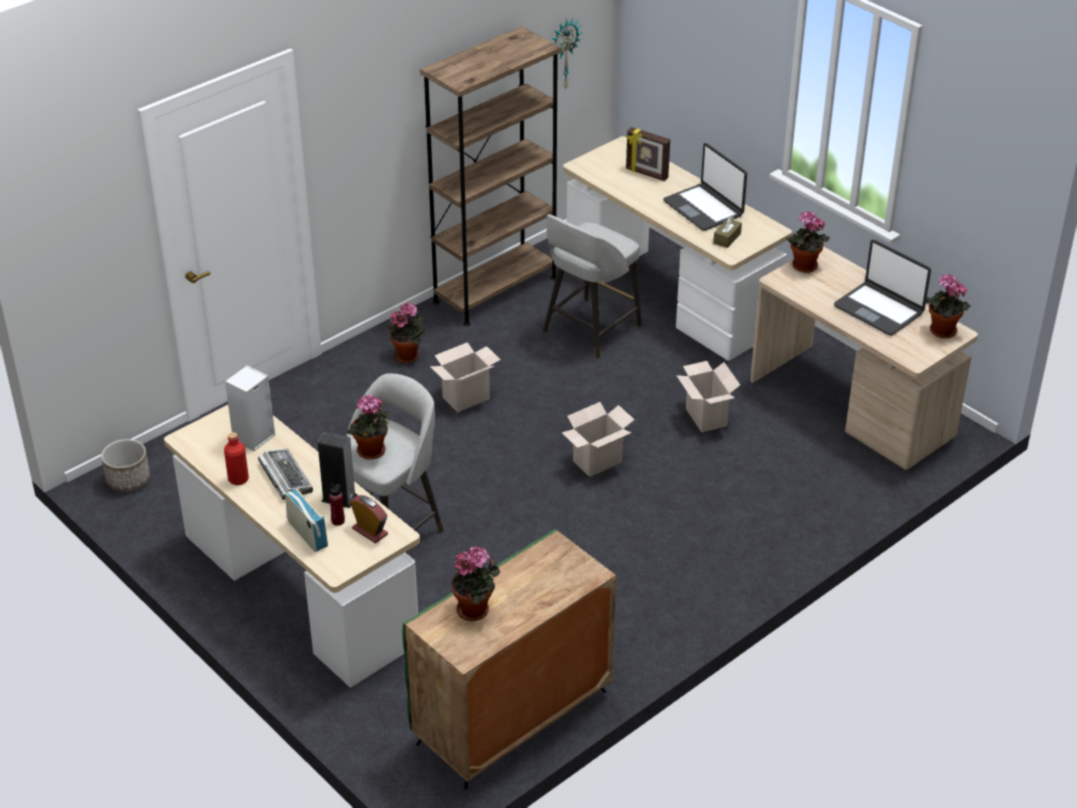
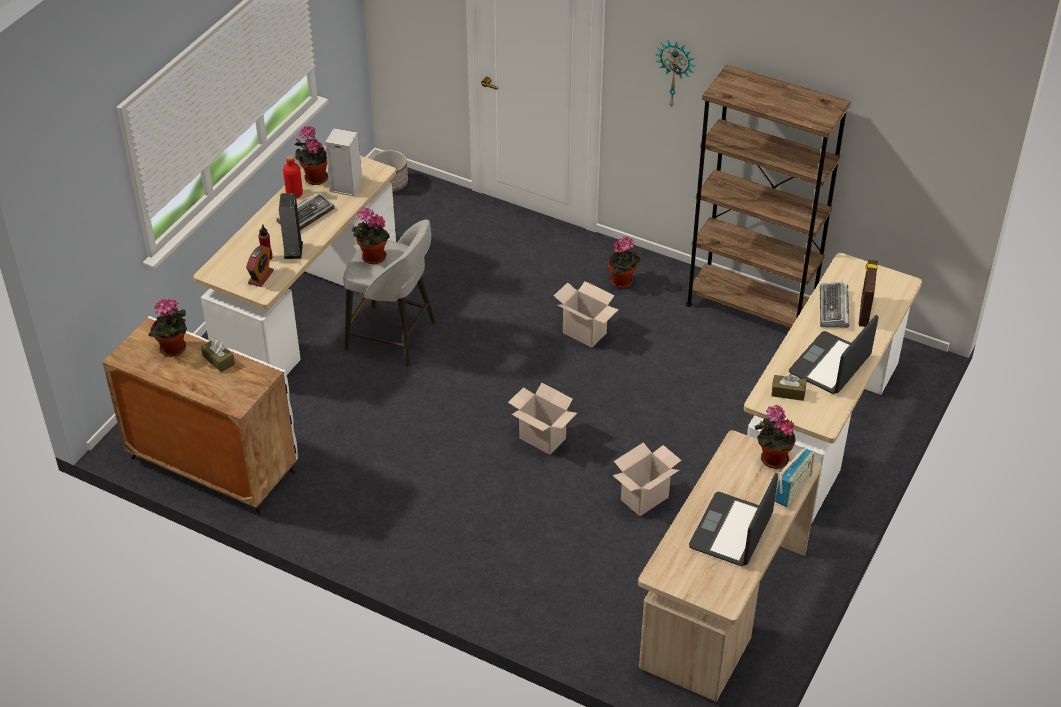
camera: 70 degrees right, 5 degrees up
(307, 534) = (246, 246): radio -> radio (793, 489)
(512, 576) = (218, 360): none -> brown tissue box
(512, 718) = (211, 465): green cabinet -> white cabinet
(563, 53) = (906, 163): wall clock -> wall clock (675, 73)
(589, 330) = (729, 386): grey stool -> none
(635, 187) = (833, 309): none -> keyboard
(941, 332) = (720, 588): potted plant -> potted plant (314, 177)

